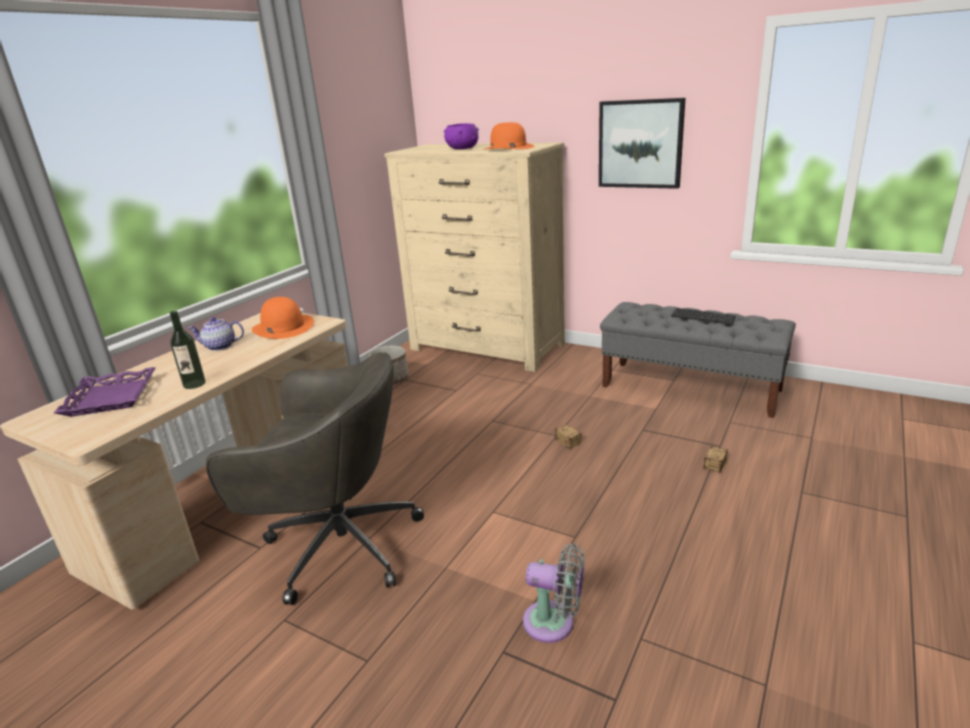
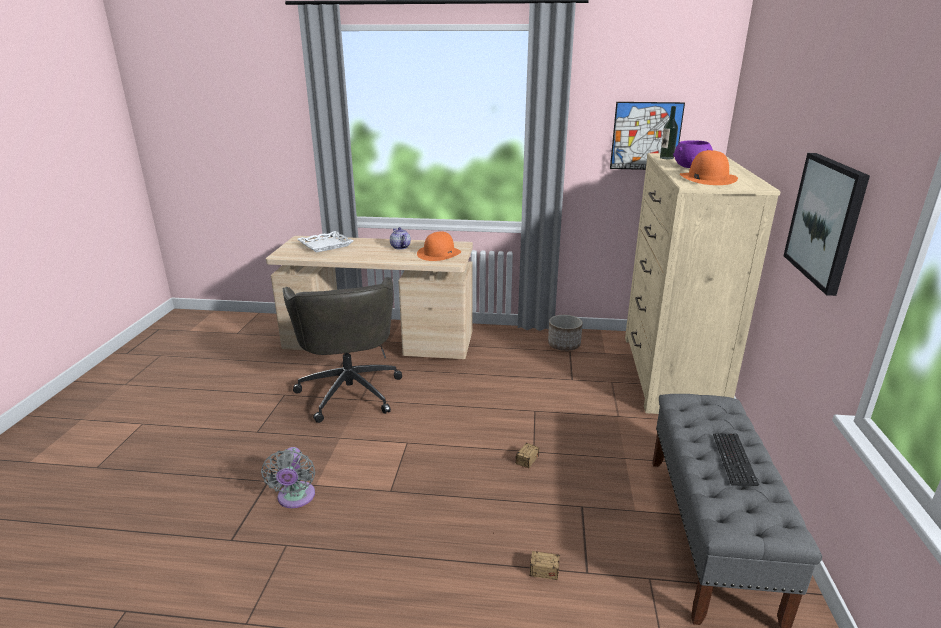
camera: 65 degrees right, 0 degrees up
(112, 398) = (325, 245): purple tray -> white tray
(194, 384) = (346, 256): bottle -> bottle (666, 158)
(369, 138) = (646, 136): none -> picture

